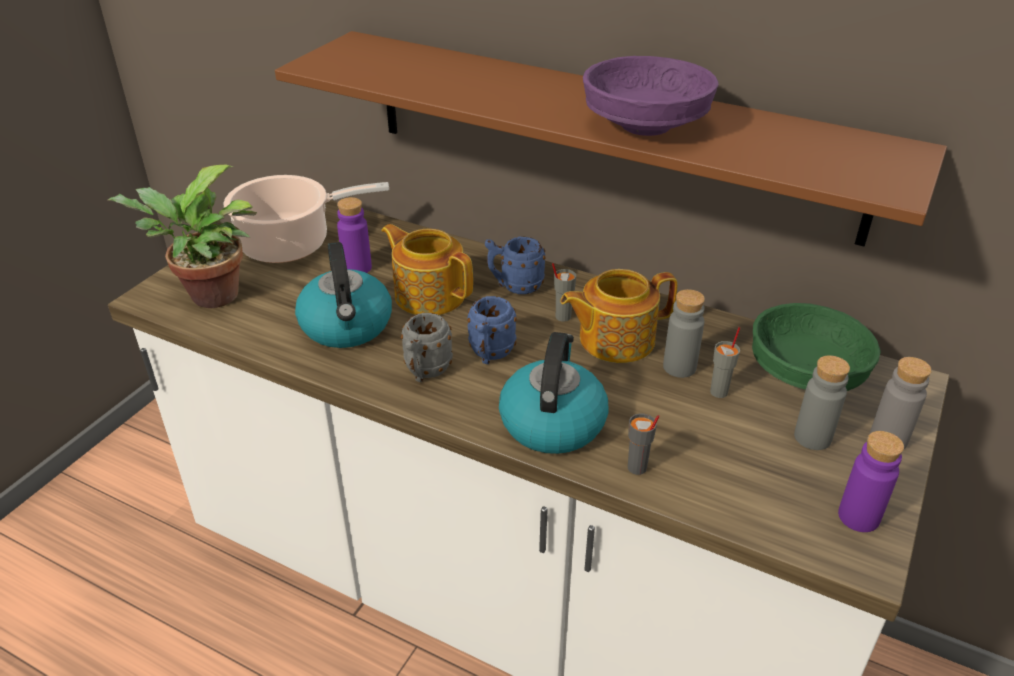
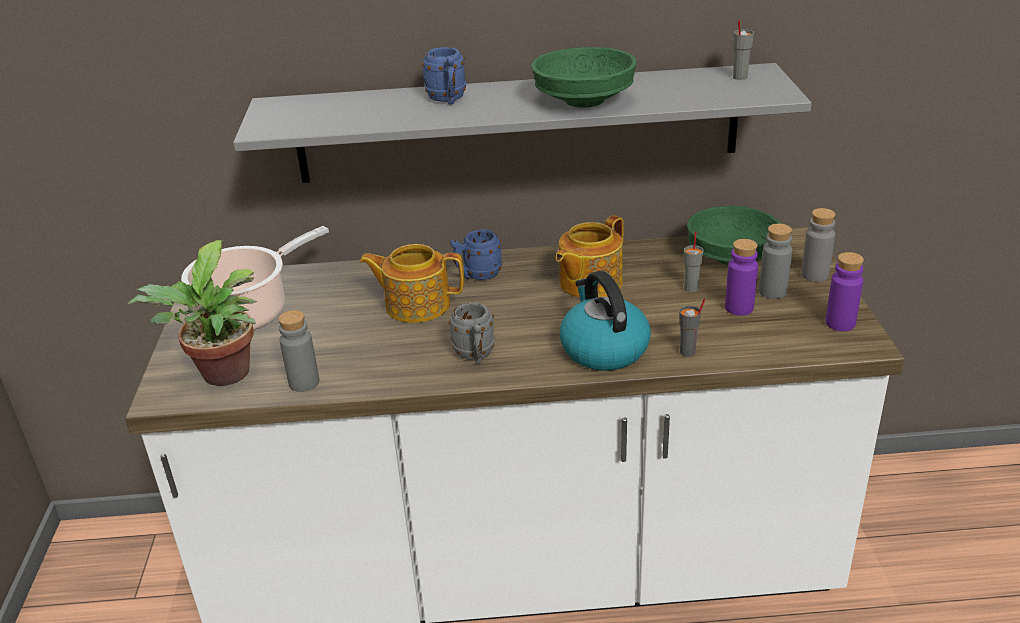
camera: 30 degrees left, 5 degrees down
(347, 326) = (375, 350): kettle -> none
(357, 268) = (332, 308): purple bottle -> purple bottle (739, 308)
(490, 354) = (511, 326): blue mug -> blue mug (448, 99)
(562, 316) = (536, 282): grey cup -> grey cup (739, 77)
(606, 133) = (518, 124): brown shelf -> grey shelf
(647, 126) = (585, 101): purple bowl -> green bowl
(679, 367) = (650, 283): grey bottle -> grey bottle (304, 382)

